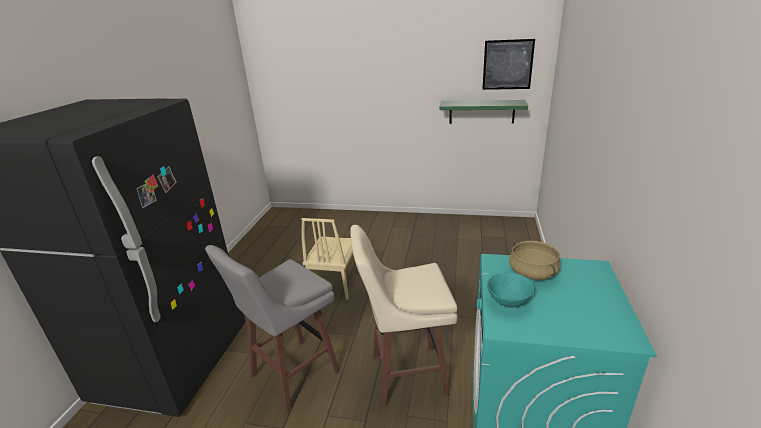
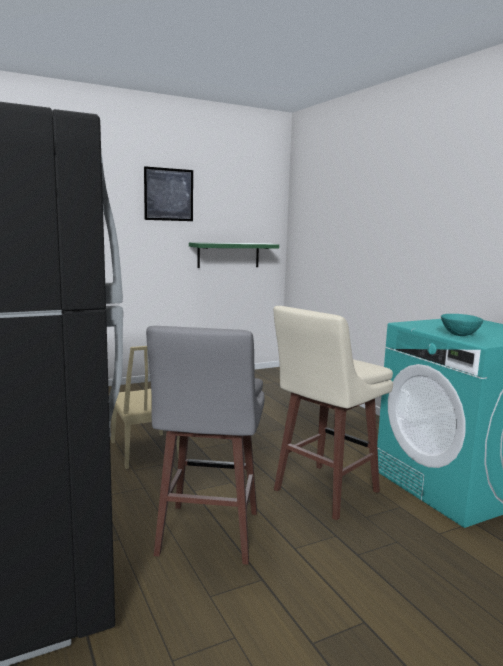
camera: 40 degrees left, 15 degrees down
(507, 64) = (250, 208): picture -> picture (168, 194)
(532, 273) = (441, 324): beige cooking pot -> none

